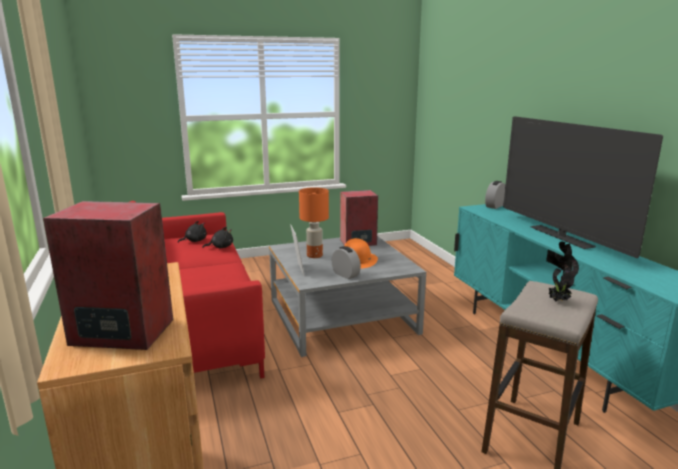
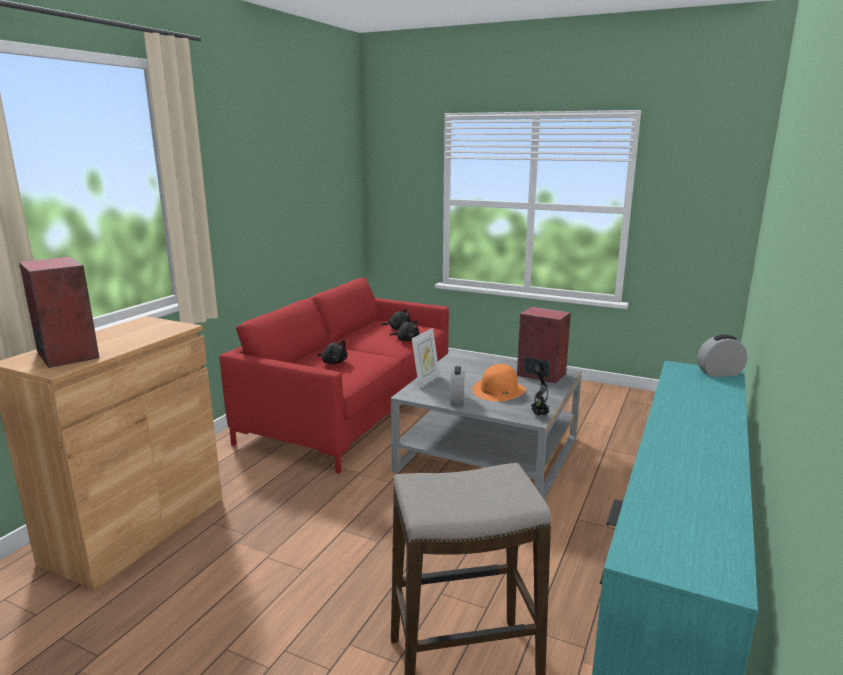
camera: 45 degrees right, 0 degrees up
(199, 281) = (333, 362): none -> black plush toy
(315, 255) = (470, 373): orange table lamp -> none
(557, 301) = (482, 492): potted plant -> potted plant (538, 415)
(561, 237) = (697, 436): television -> none

